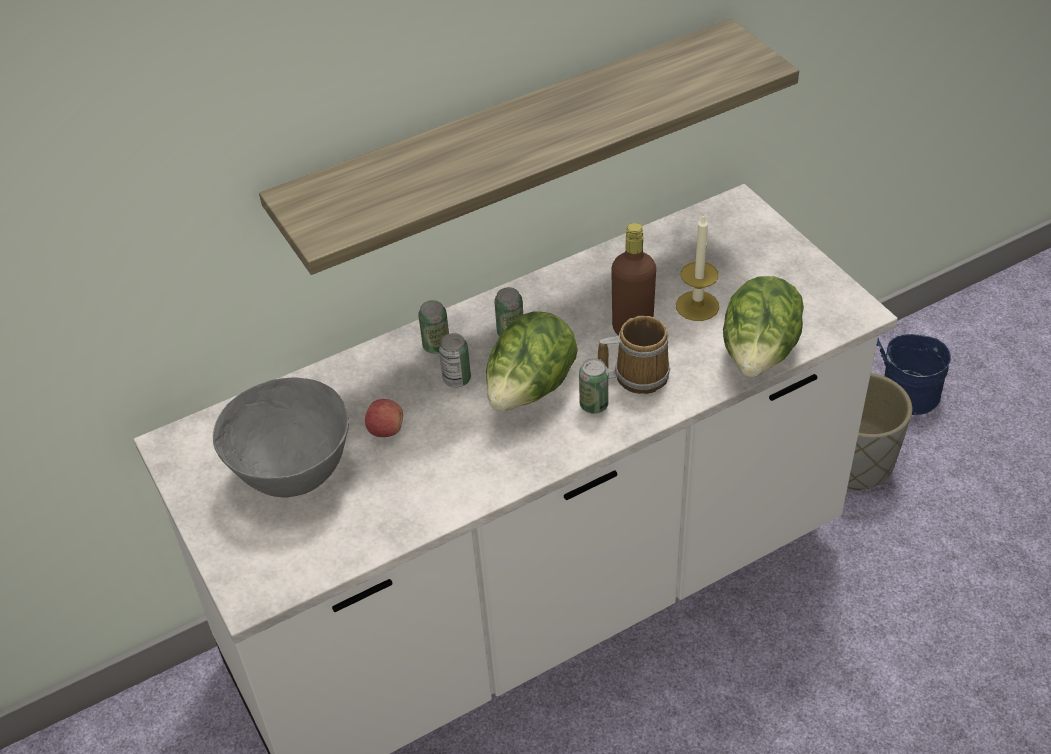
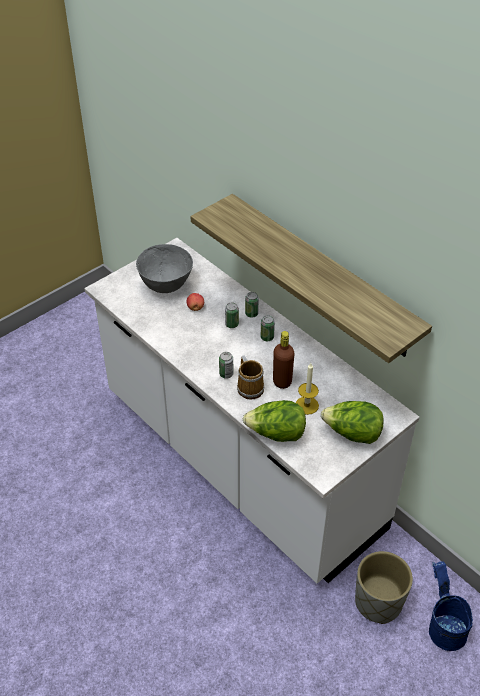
camera: 75 degrees right, 0 degrees up
(530, 390) = (230, 350): lettuce -> lettuce (352, 434)

